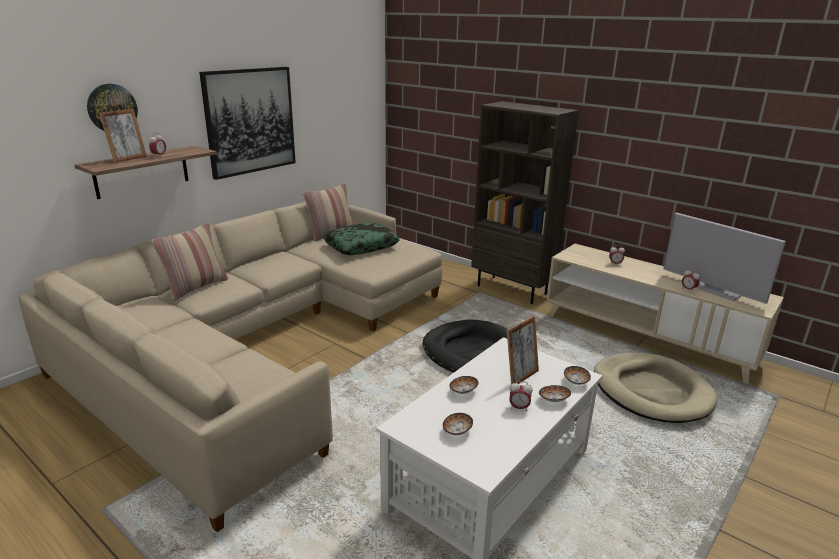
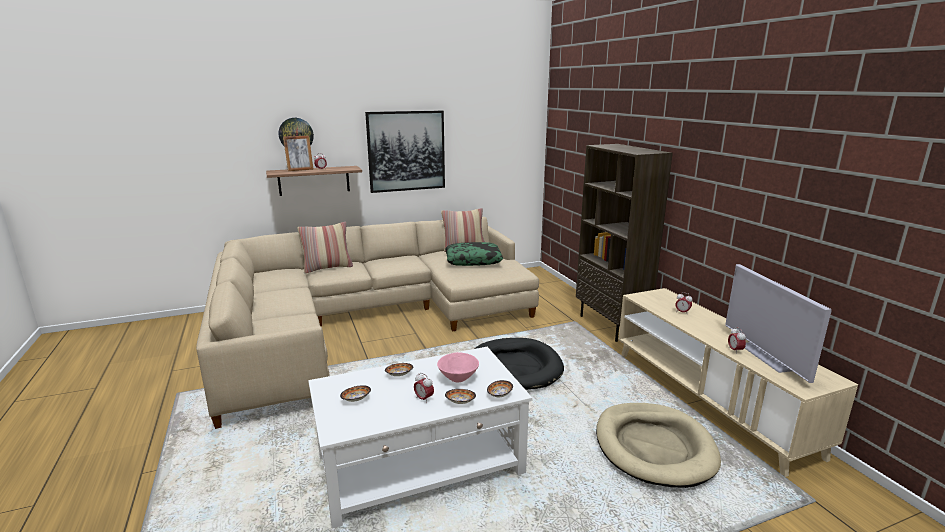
camera: 30 degrees right, 5 degrees down
(520, 376) = (458, 377): picture frame -> pink bowl

